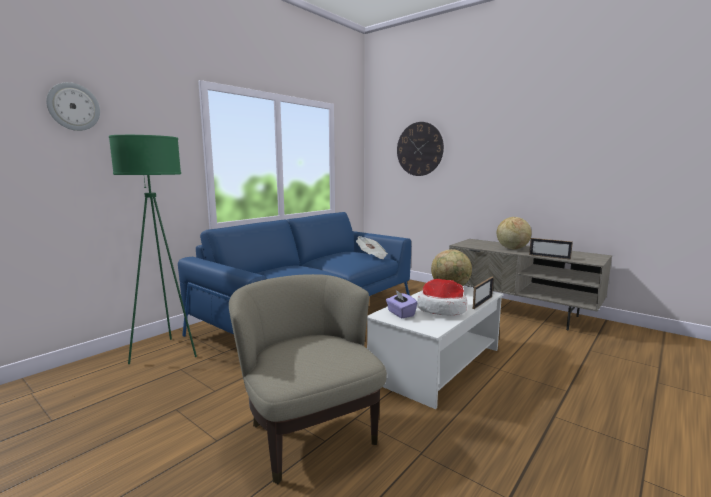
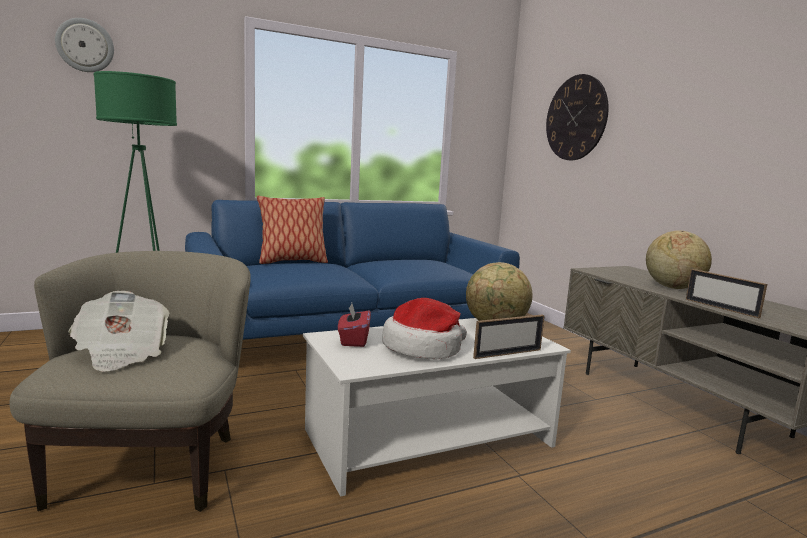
camera: 25 degrees right, 0 degrees up
(272, 269) = (292, 262): none -> pillow
(372, 256) = (449, 269): newspaper -> newspaper (121, 353)
(400, 313) = (353, 340): purple tissue box -> red tissue box

